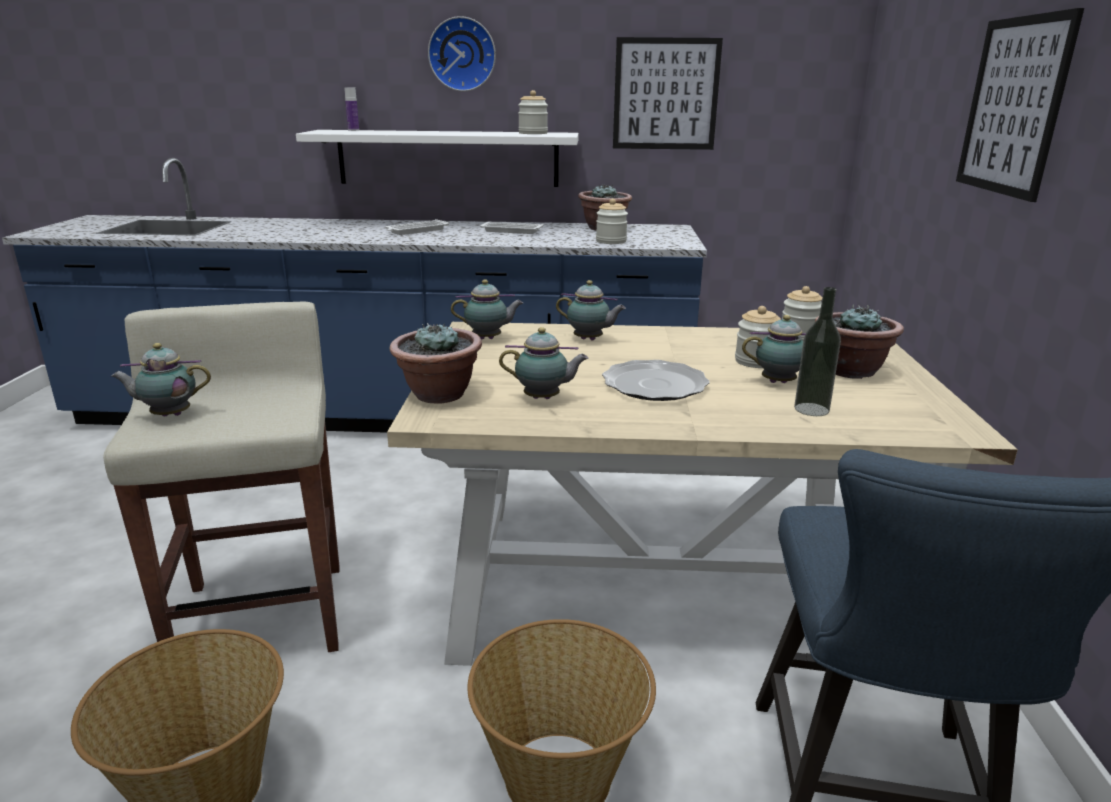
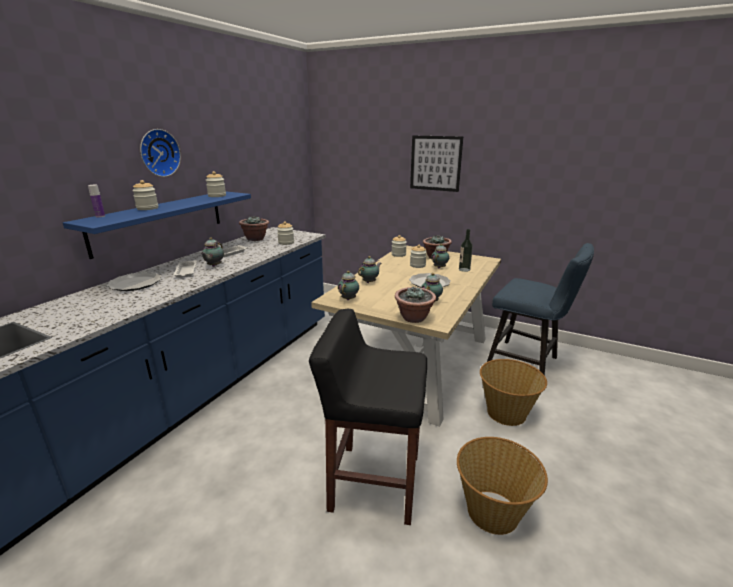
camera: 65 degrees left, 0 degrees up
(168, 415) = (381, 389): teapot -> teapot (214, 266)
(263, 615) = (373, 482): beige stool -> black stool
(356, 226) = (135, 284): none -> plate
(413, 131) = (147, 208): none -> jar
(448, 158) = (160, 221): white shelf -> blue shelf
(665, 94) = (254, 165): picture -> none

